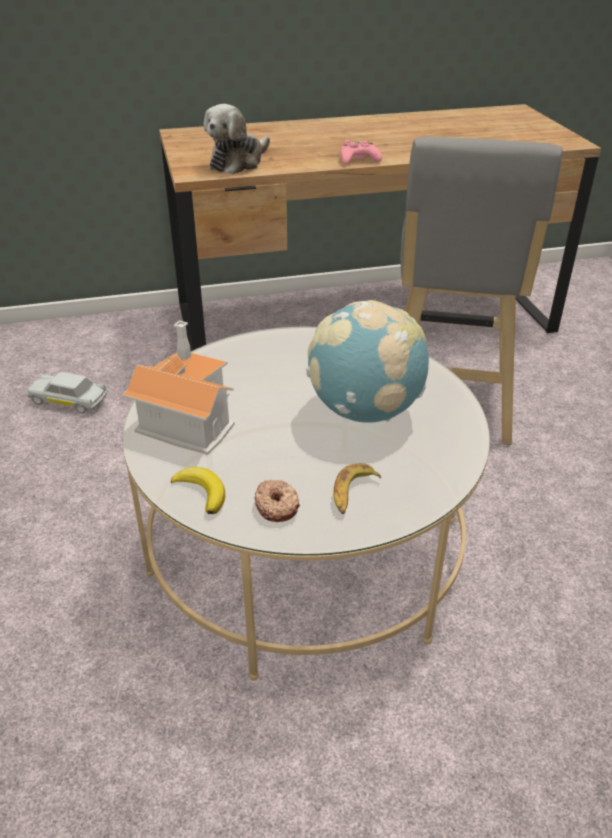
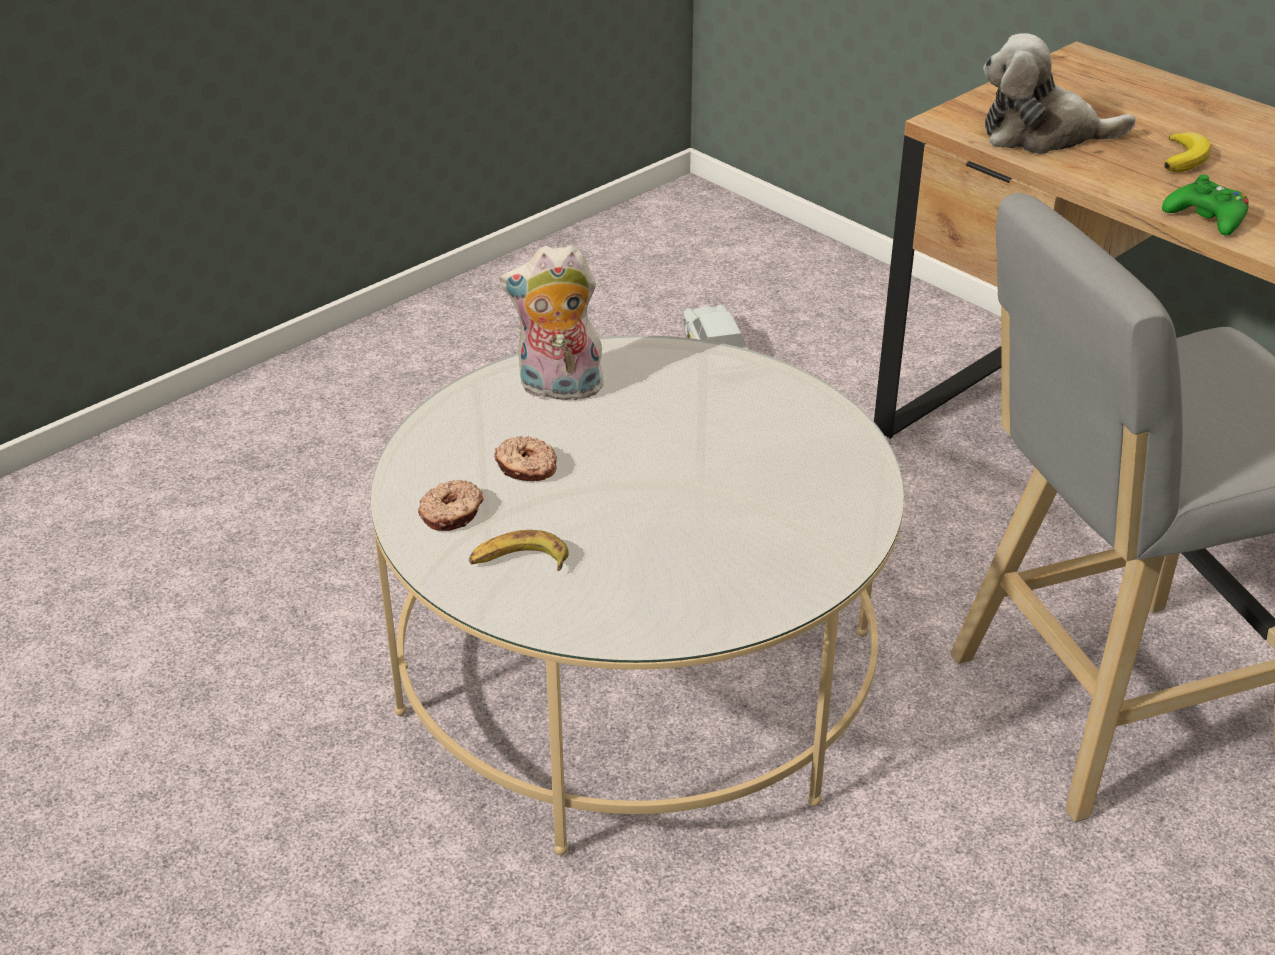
camera: 60 degrees right, 0 degrees up
(186, 416) = (558, 389): toy house -> plush toy
(202, 492) = (435, 454): banana -> banana (1185, 157)
(257, 457) = (526, 468): none -> donut
(358, 160) = (1207, 218): pink game controller -> green game controller
(365, 411) = (696, 518): globe -> none

